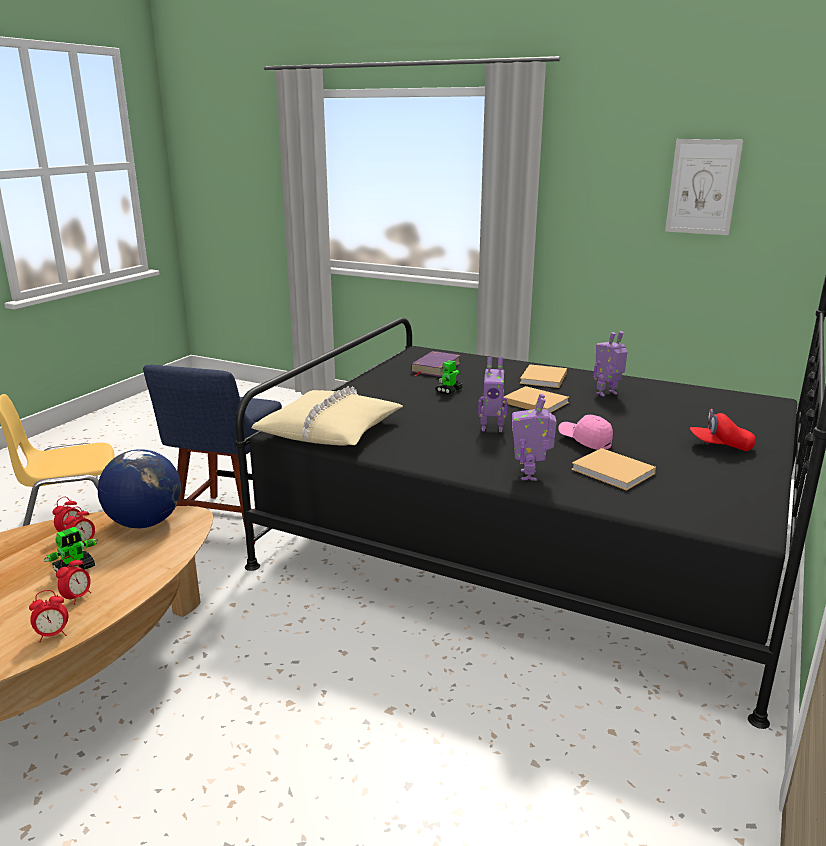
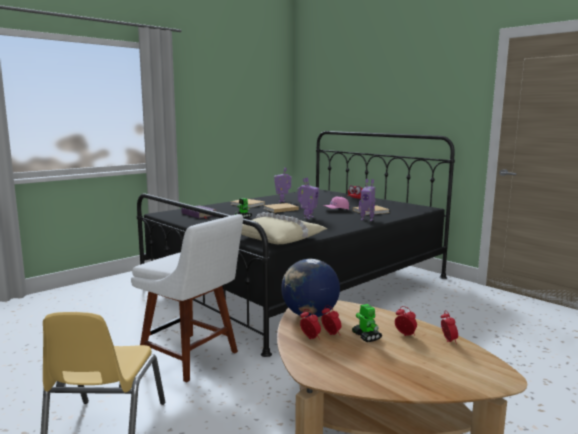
camera: 70 degrees left, 10 degrees down
(228, 522) = (192, 357): blue chair -> white chair
(702, 187) = (243, 103): picture -> none

